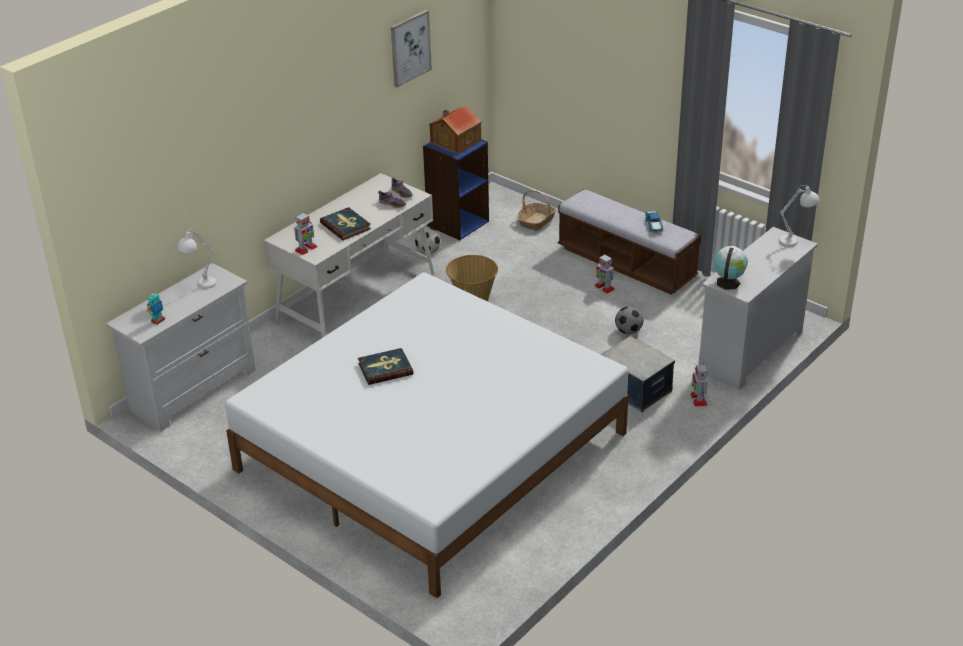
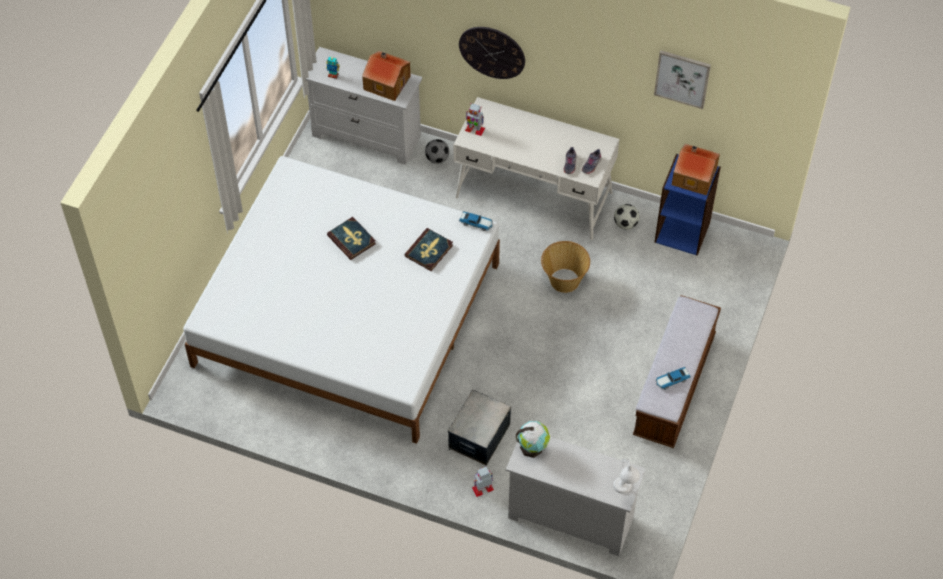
camera: 70 degrees right, 20 degrees up
(200, 286) = (386, 82): white table lamp -> toy house
(264, 164) = (492, 52): none -> wall clock
(346, 226) = (520, 144): book -> book (429, 251)
(417, 283) = (476, 223): none -> toy car
(536, 221) = (715, 293): basket -> none
(604, 287) = (625, 377): toy robot -> none
(628, 331) = (563, 412): football -> football (437, 159)

